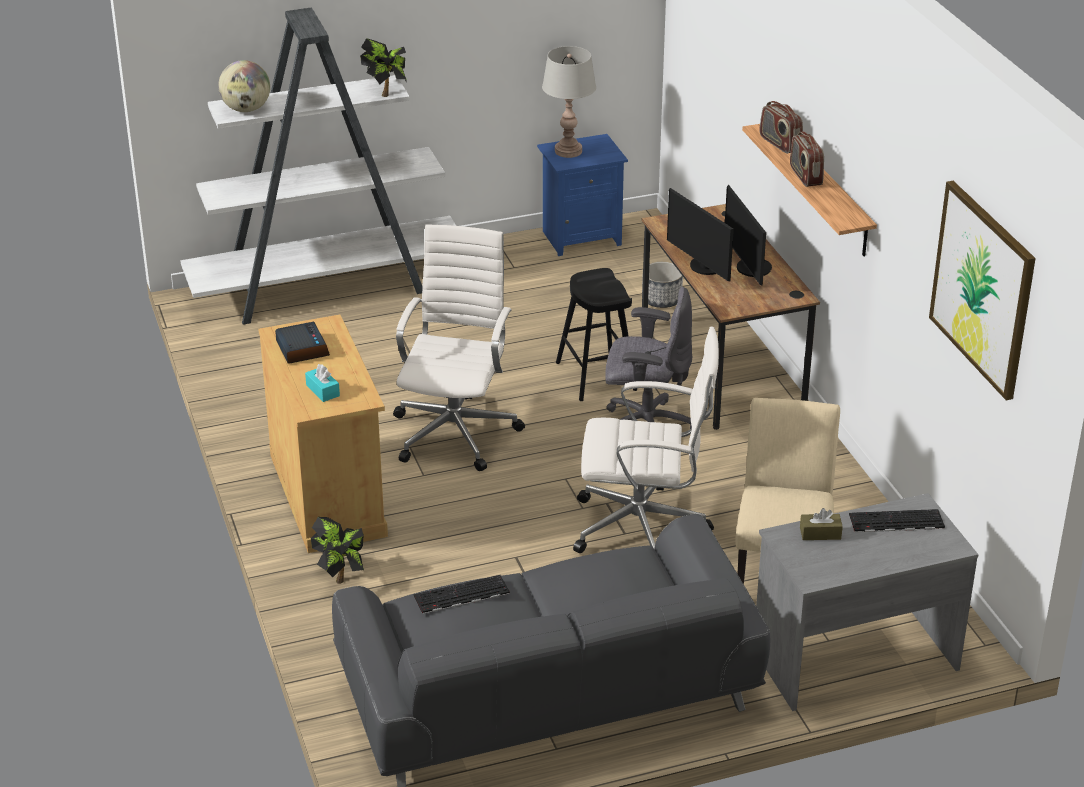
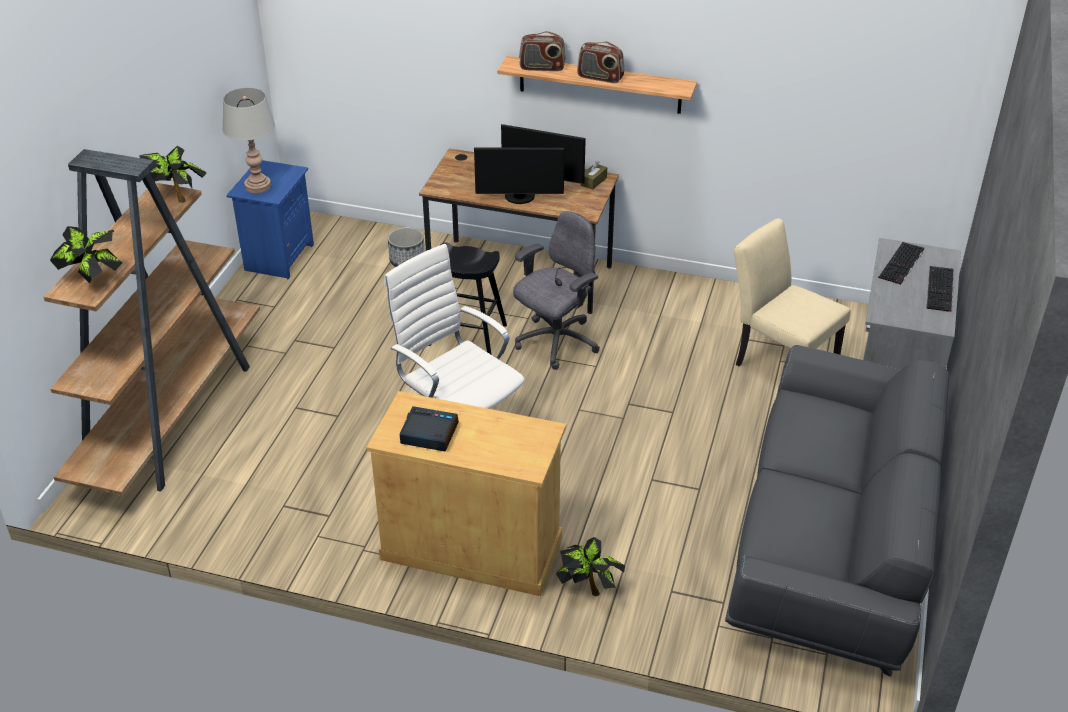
camera: 55 degrees left, 5 degrees up
(246, 109) = (93, 280): globe -> potted plant
(322, 390) = (508, 448): turquoise tissue box -> none
(328, 287) = (171, 416): white bookcase -> brown bookcase
(461, 595) = (781, 509): keyboard -> keyboard (941, 290)
(643, 528) = (675, 400): white office chair -> none
(820, 533) = (891, 299): brown tissue box -> brown tissue box (593, 181)
(982, 288) = (874, 70): picture -> none

